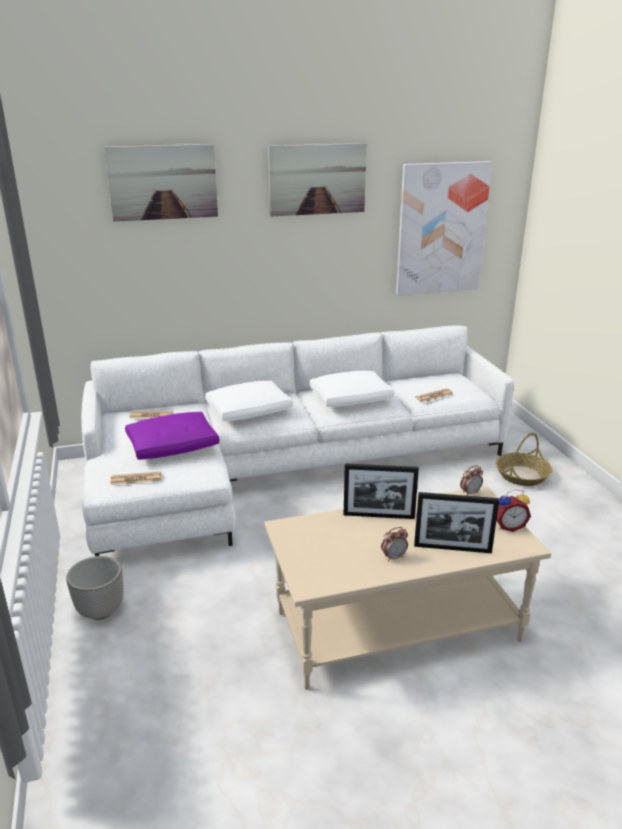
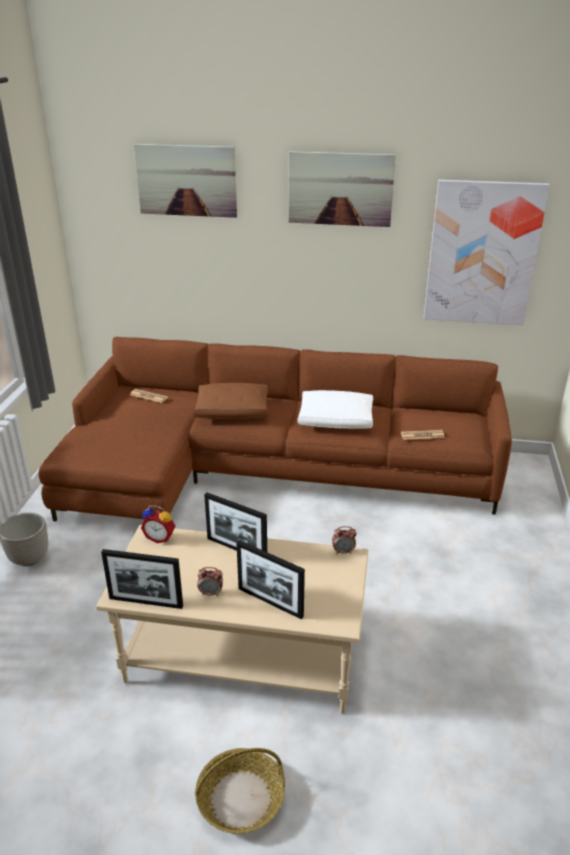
camera: 25 degrees right, 5 degrees up
(136, 479) = (88, 454): newspaper -> none
(173, 446) = (141, 431): purple pillow -> none
(249, 411) = (233, 411): white pillow -> brown pillow
(282, 468) = (265, 471): white sofa -> brown sofa
(341, 583) = (146, 602): none -> picture frame
(508, 526) = (345, 597): alarm clock -> alarm clock (160, 537)
(522, 475) = (498, 543): basket -> basket (240, 799)

